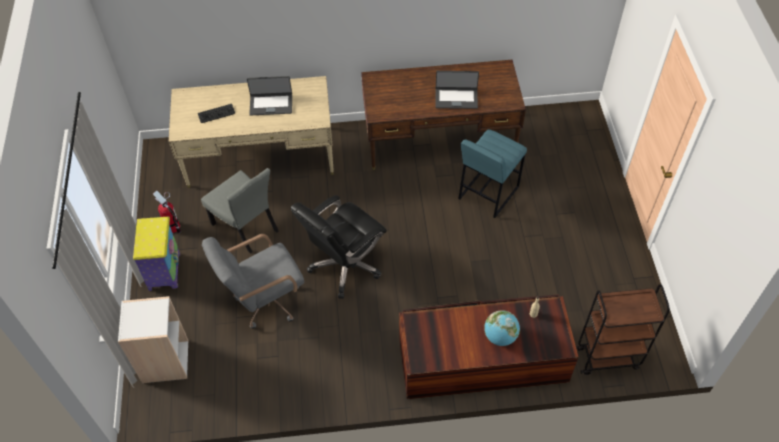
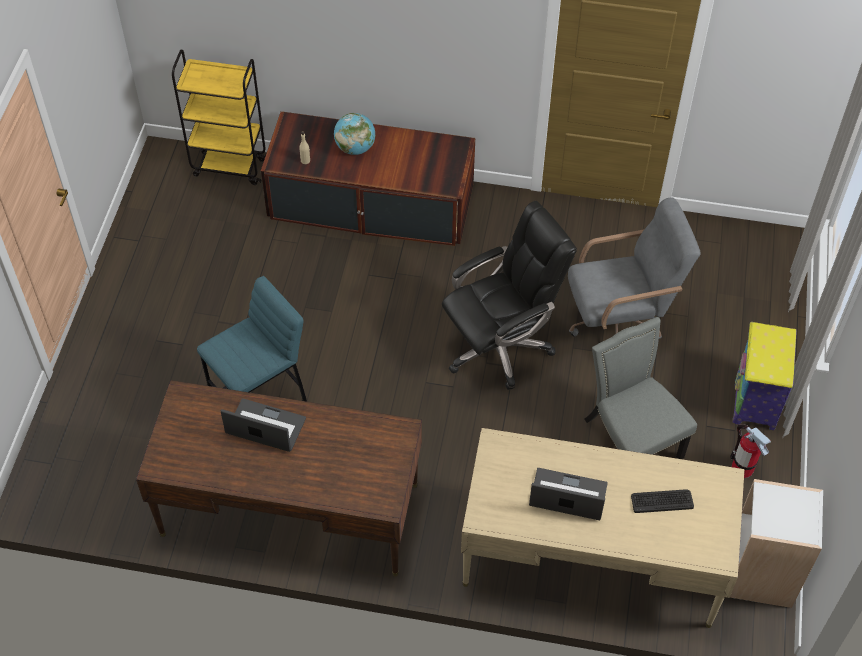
camera: 165 degrees left, 0 degrees up
(165, 361) = (754, 288): bookcase -> bookcase (760, 574)
(606, 360) = (231, 167): brown cart -> yellow cart

